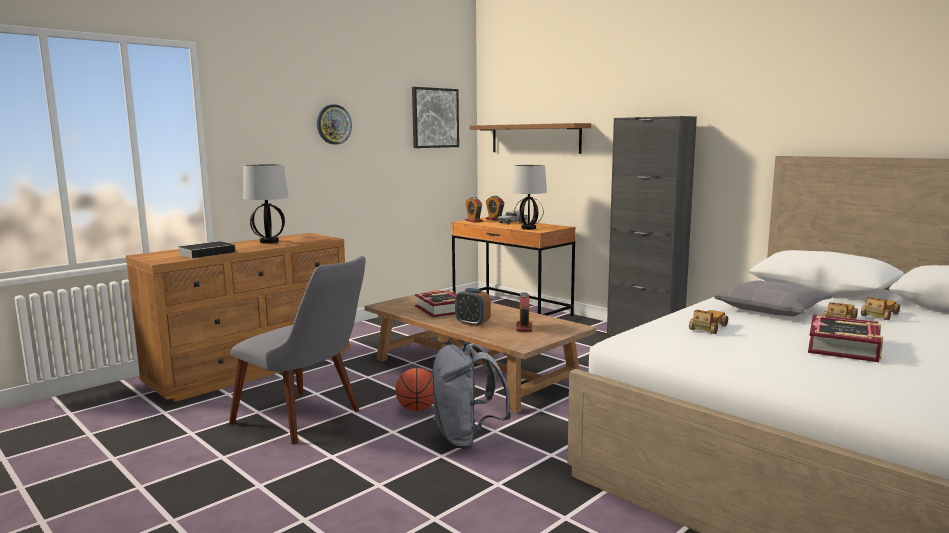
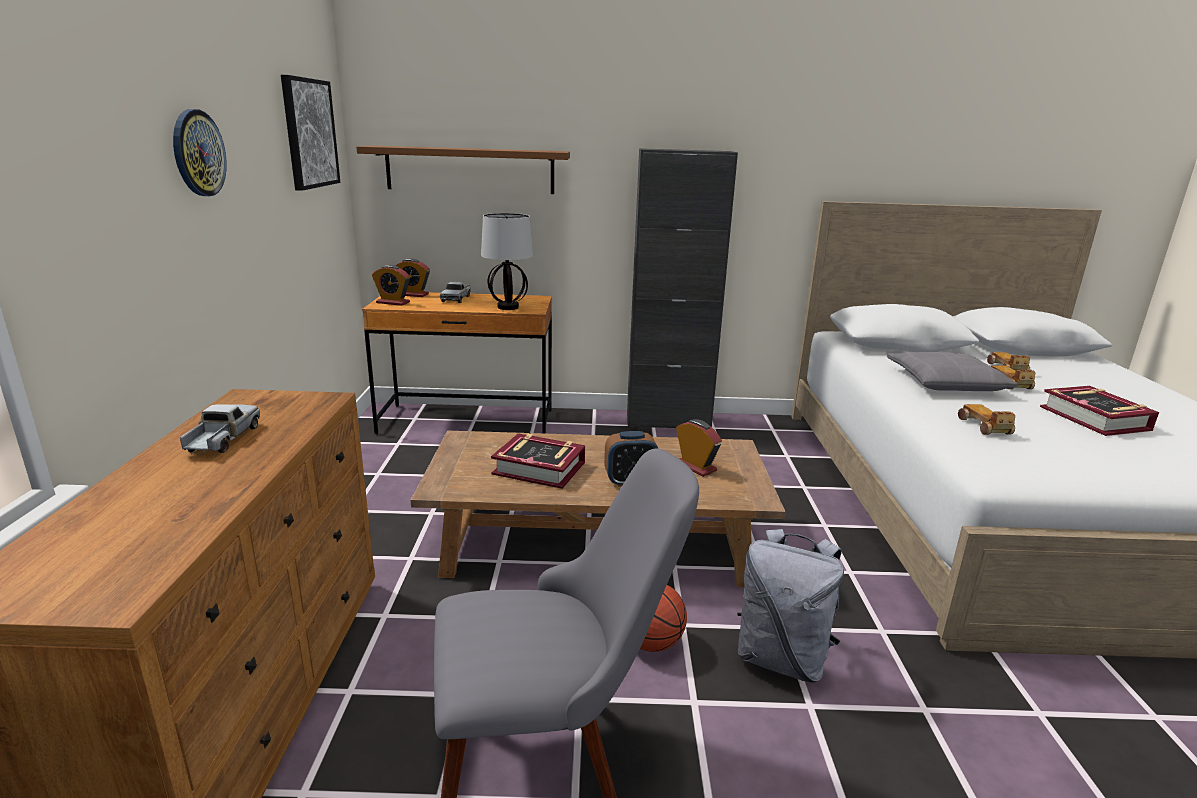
camera: 45 degrees left, 10 degrees up
(208, 253) = (174, 521): book -> none
(268, 242) = (222, 439): table lamp -> toy truck

